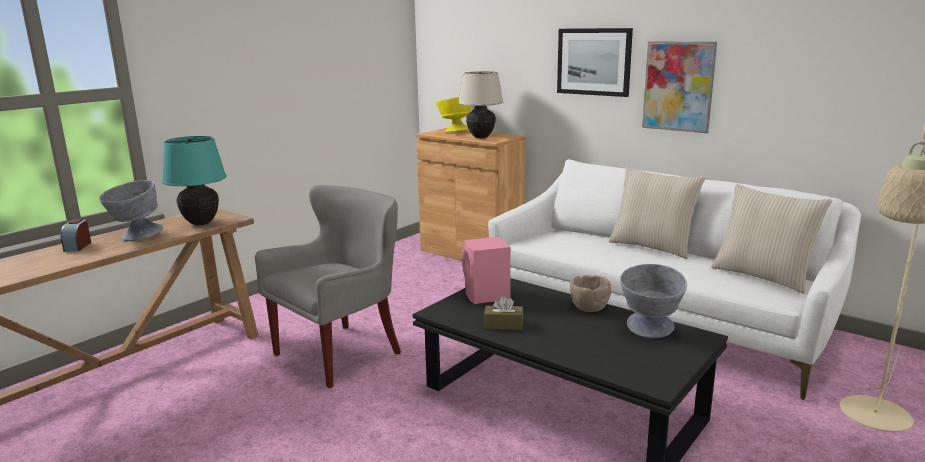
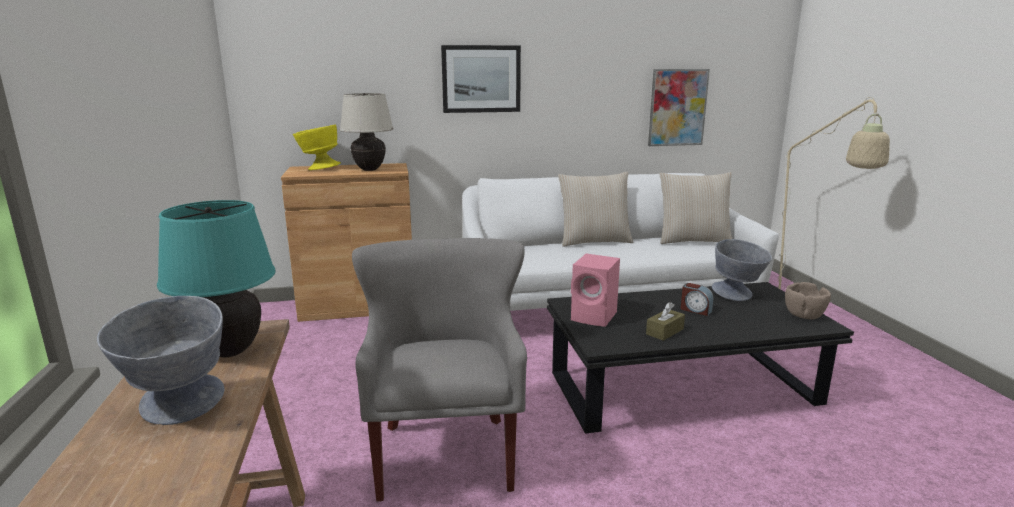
camera: 50 degrees left, 0 degrees up
(78, 246) = (98, 476): alarm clock -> alarm clock (695, 310)
(588, 307) = (670, 296): brown bowl -> brown bowl (803, 315)
(678, 86) = (565, 99): picture -> picture (677, 107)

